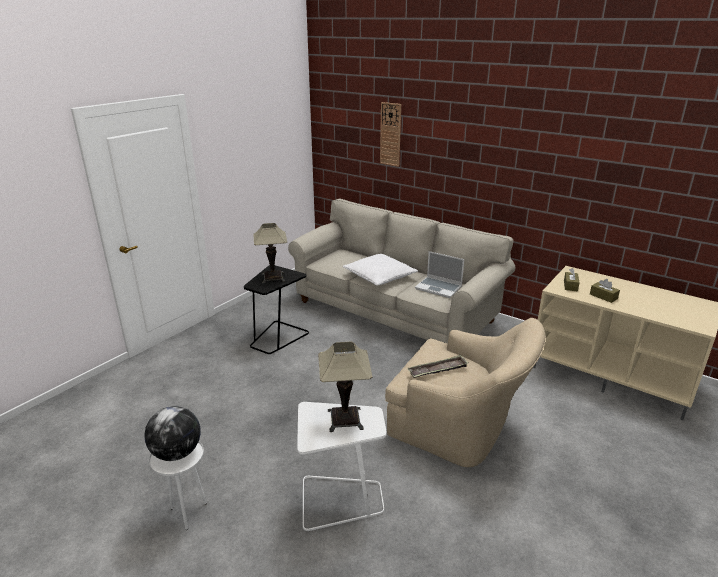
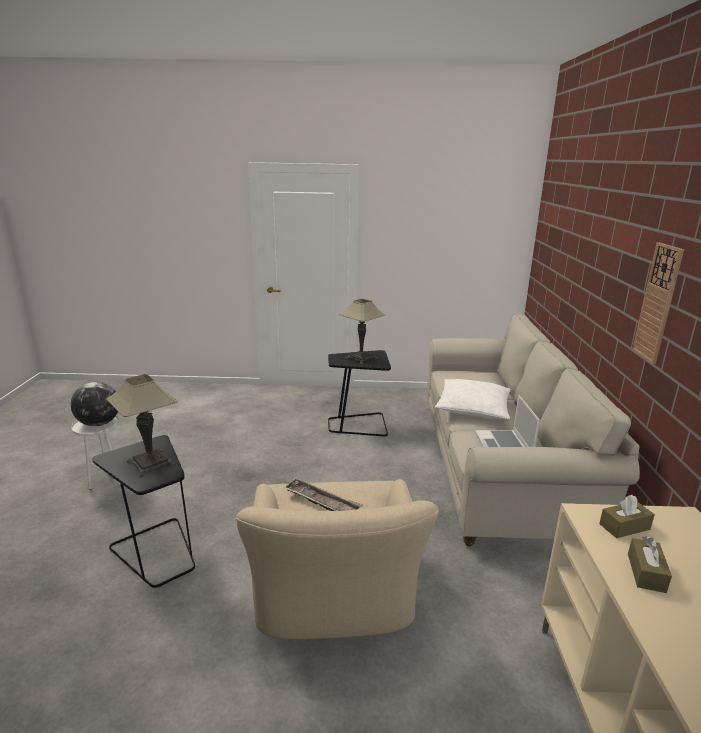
camera: 55 degrees right, 5 degrees down
(340, 500) = (157, 553): white side table -> black side table
(390, 134) = (579, 239): wall clock -> wall clock (658, 303)

